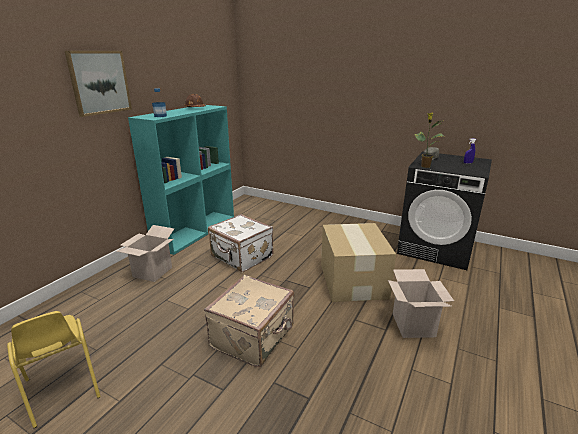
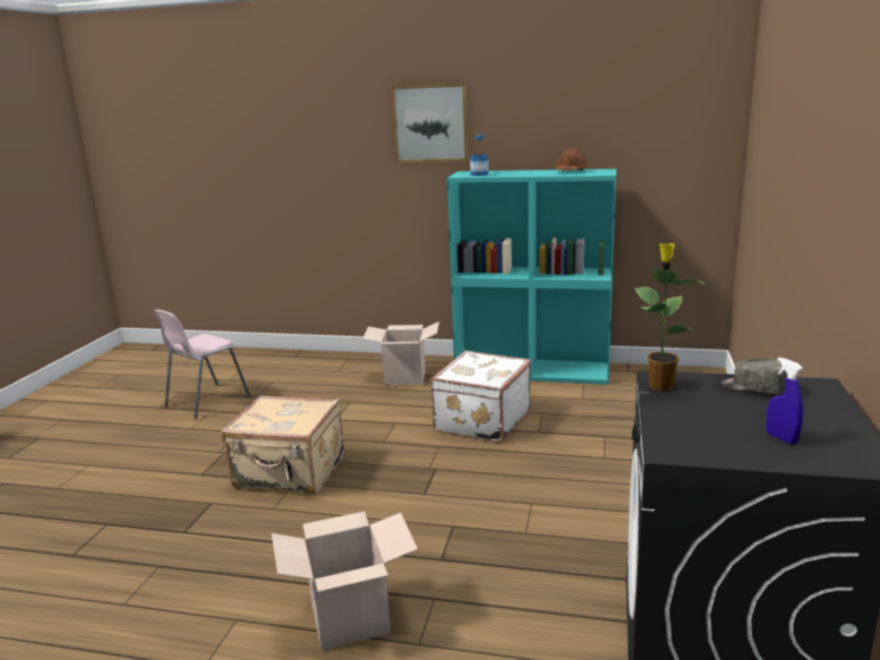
camera: 75 degrees right, 5 degrees down
(62, 389) = (206, 401): yellow chair -> pink chair
(352, 281) = (466, 534): cardboard box -> none

